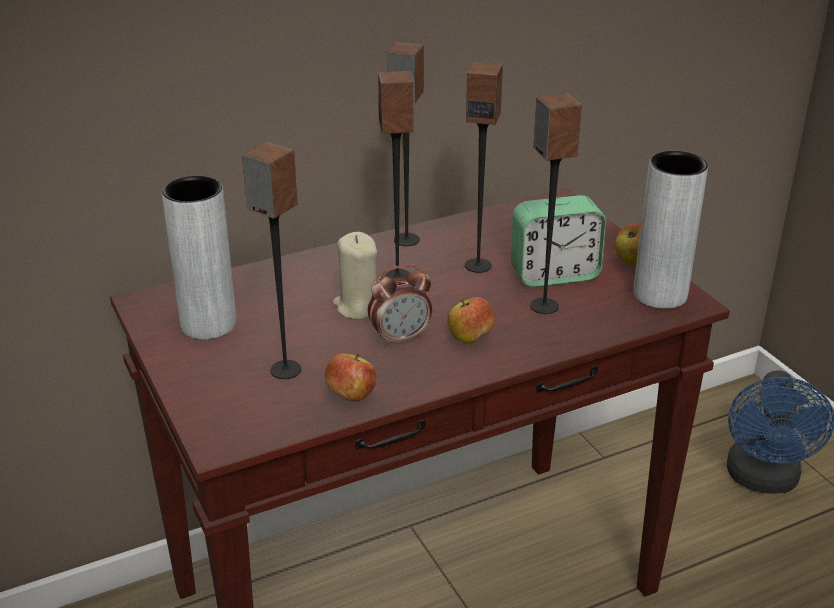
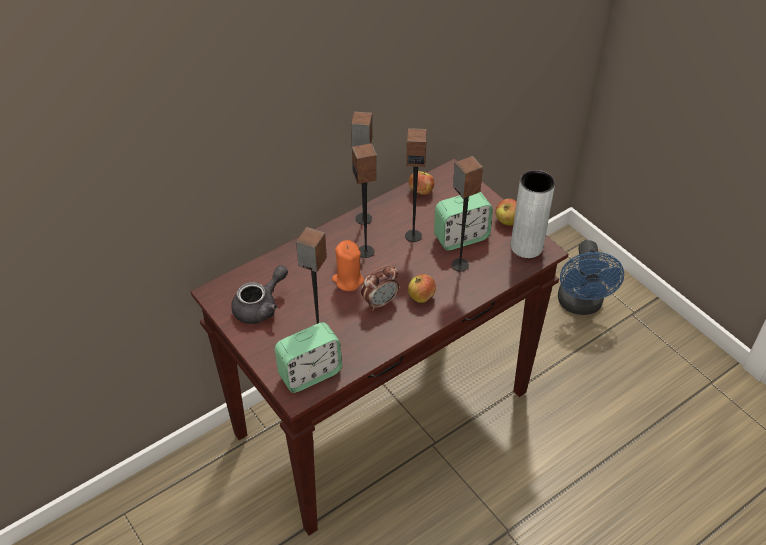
camera: 10 degrees left, 15 degrees up
(208, 324) = (261, 306): grey vase -> grey teapot
(252, 416) = (310, 373): none -> alarm clock
(351, 396) = (362, 350): apple -> apple (421, 191)
(358, 307) = (348, 280): beige candle -> orange candle

